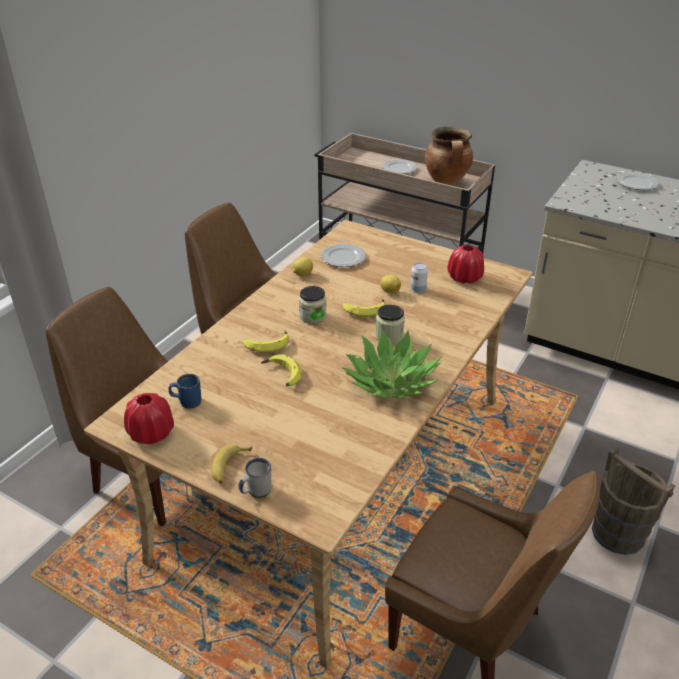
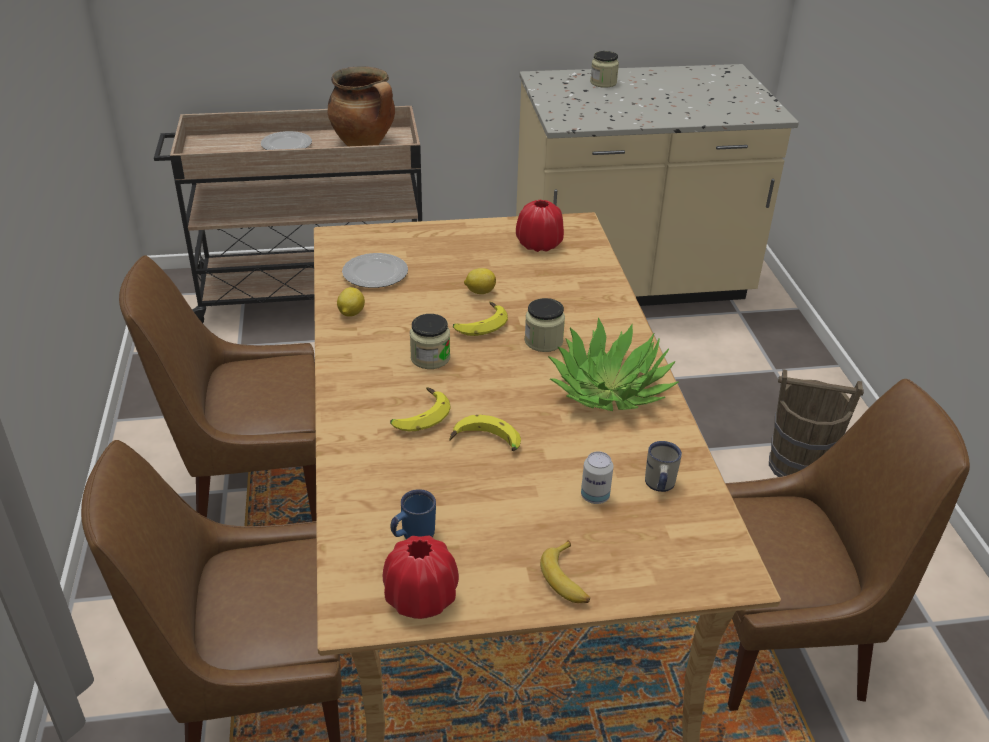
camera: 40 degrees left, 0 degrees up
(255, 491) = (630, 587): white mug -> white mug (659, 486)
(418, 289) = (507, 277): can -> can (595, 496)
(636, 184) = (603, 83): plate -> jar

